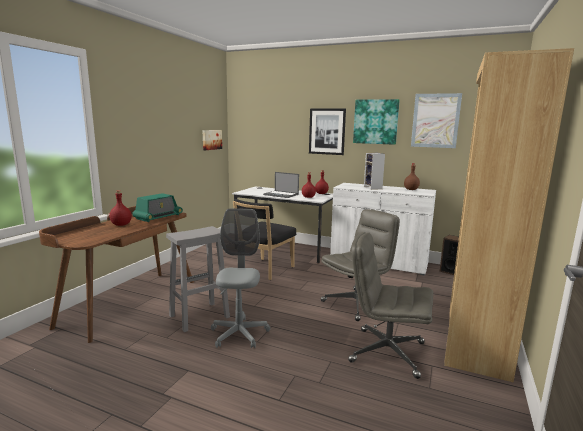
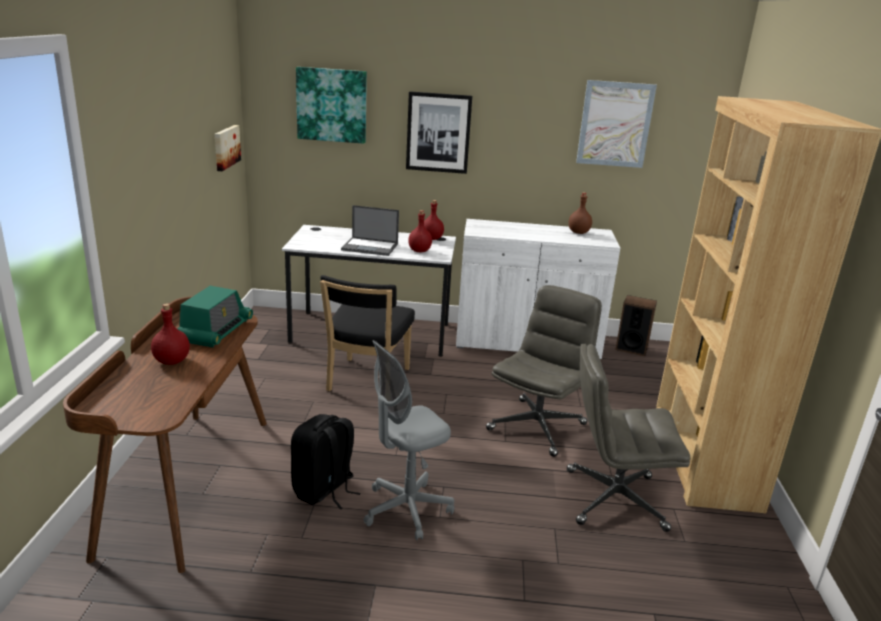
camera: 20 degrees left, 10 degrees up
(198, 317) = (324, 490): grey stool -> black backpack
(239, 334) = (406, 509): grey office chair -> grey office chair turned 105 degrees counterclockwise
(373, 188) = (524, 233): speaker -> none
(375, 121) = (522, 120): picture -> picture (332, 105)

